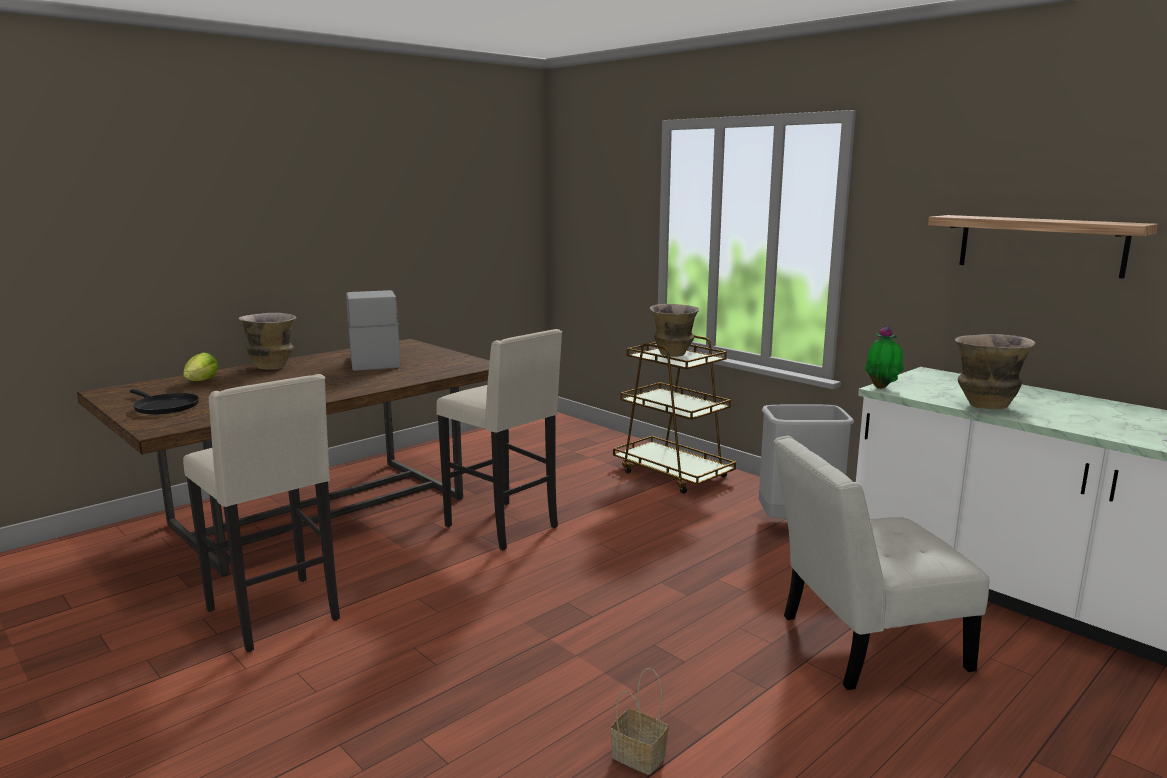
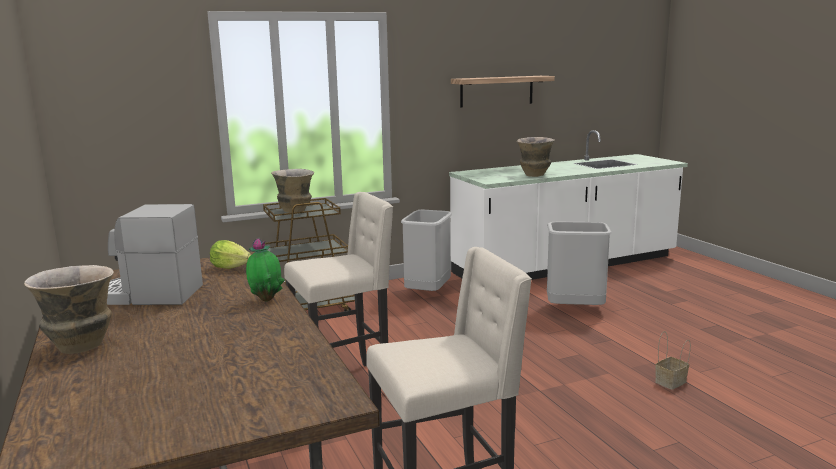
camera: 70 degrees left, 0 degrees up
(164, 407) = (219, 406): black frying pan -> none
(202, 381) = (91, 389): lettuce -> lettuce (230, 267)
(863, 644) = (574, 310): white chair -> grey trash can
(882, 387) = (488, 181): potted plant -> potted plant (266, 299)

